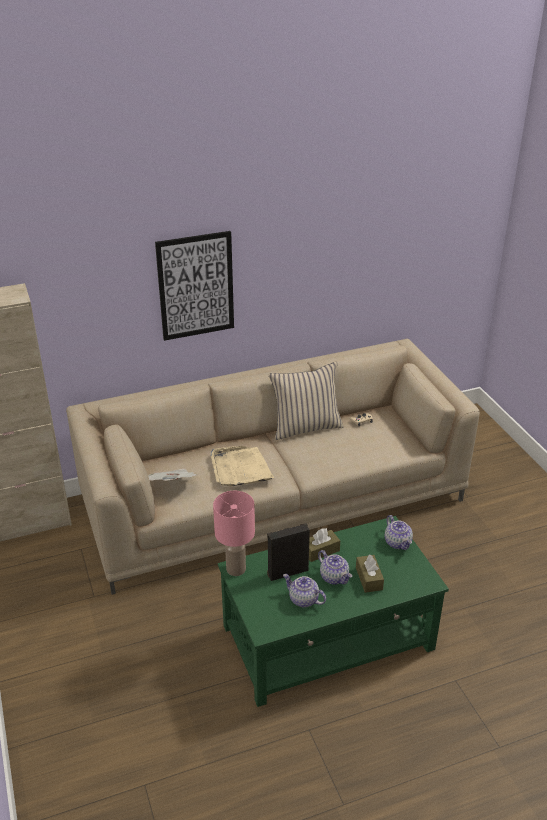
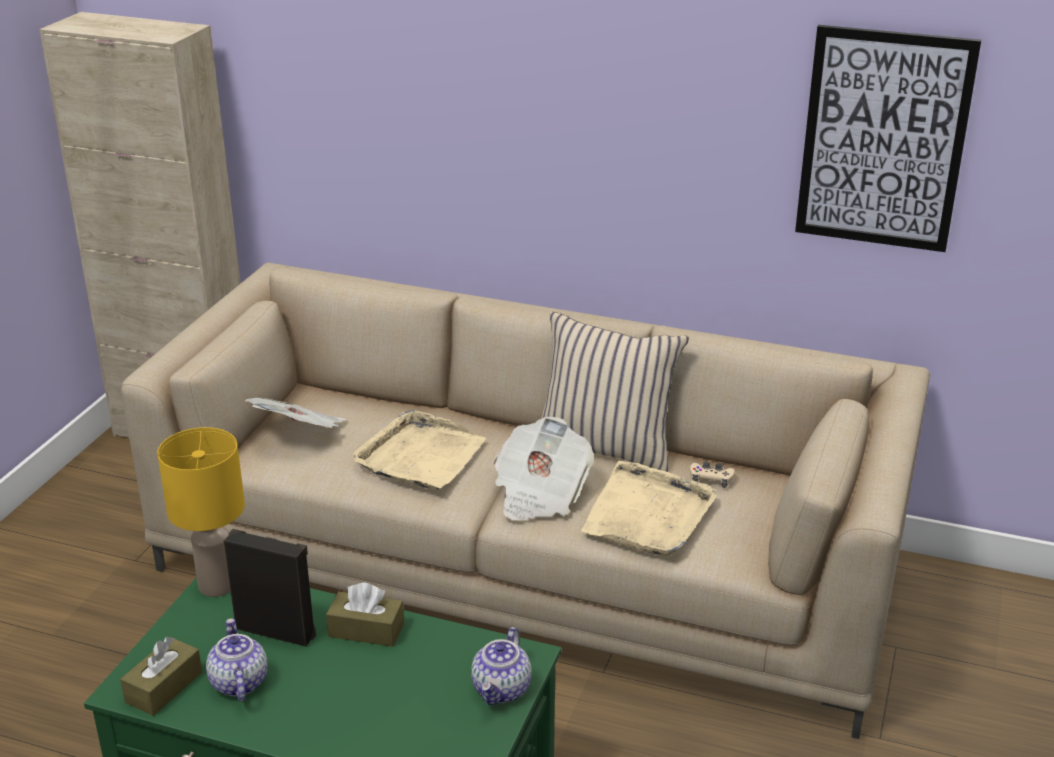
camera: 40 degrees right, 5 degrees down
(196, 286) = (489, 114): picture -> picture (883, 139)
(236, 569) = (216, 586): pink table lamp -> yellow table lamp
(308, 460) = (539, 494): none -> newspaper
(334, 577) = (328, 679): teapot -> none
(359, 447) = (648, 514): none -> beige tray
(369, 578) = (375, 714): brown tissue box -> brown tissue box (164, 687)

